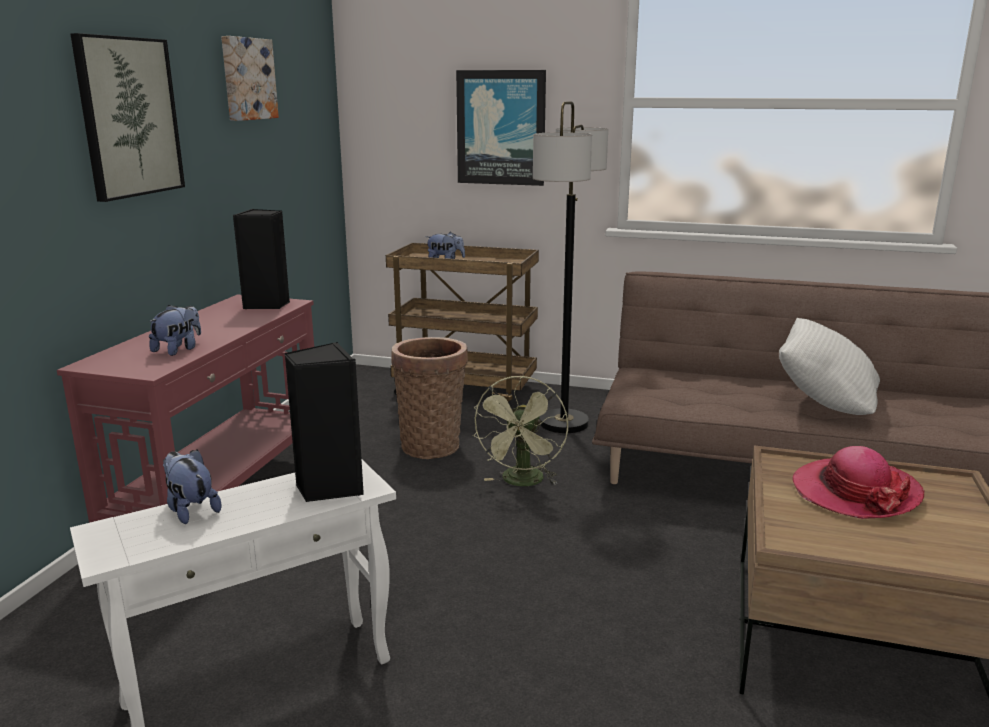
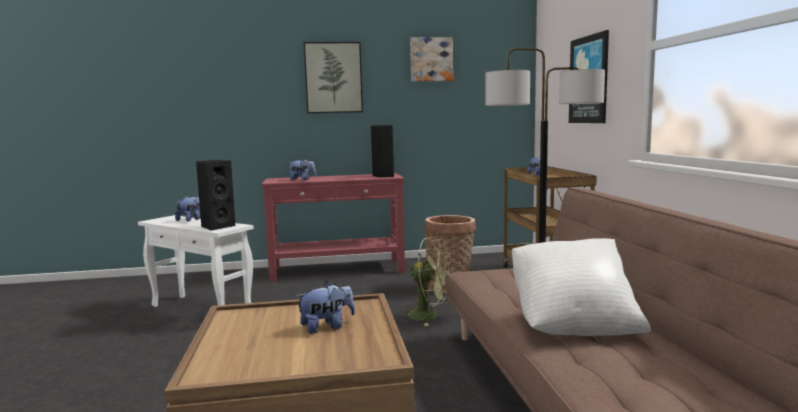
camera: 65 degrees right, 10 degrees down
(522, 482) = (430, 316): green fan -> green fan turned 150 degrees counterclockwise
(854, 492) = (327, 327): hat -> plush toy

